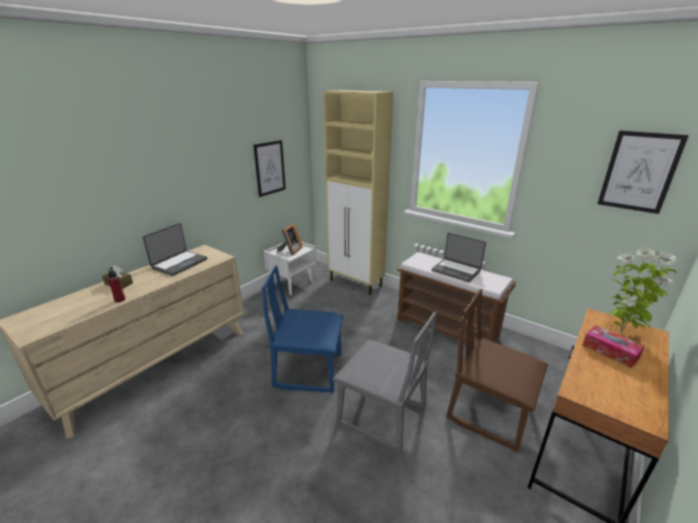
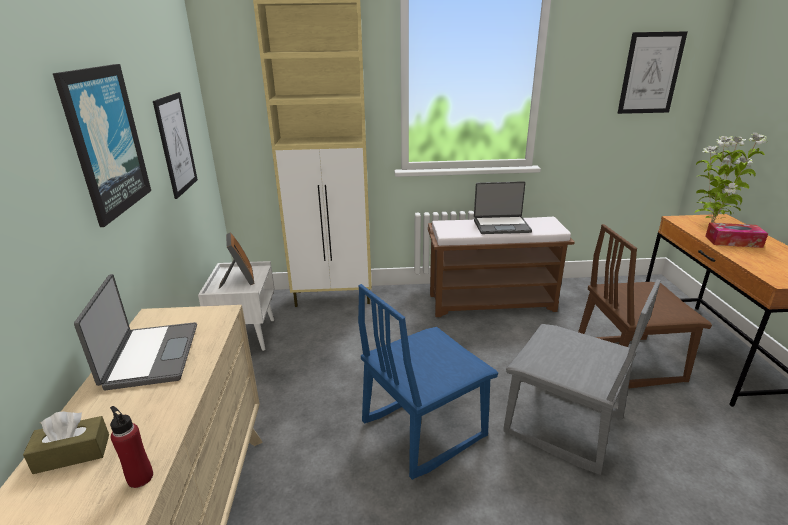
camera: 40 degrees left, 0 degrees up
(206, 163) = (106, 142): none -> picture
(381, 416) = (563, 426): grey chair -> grey chair turned 45 degrees clockwise

